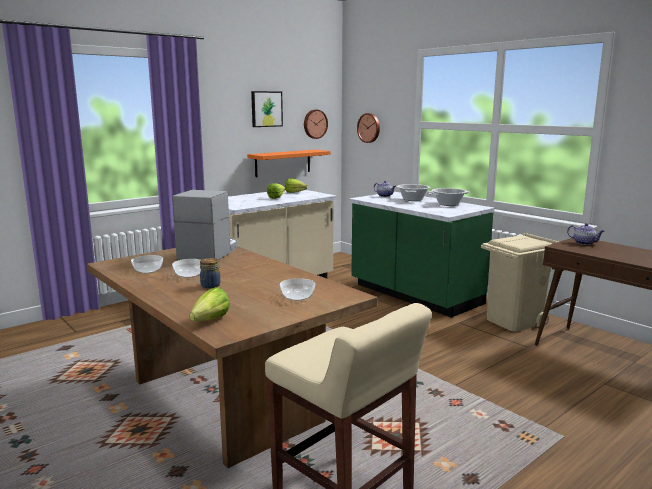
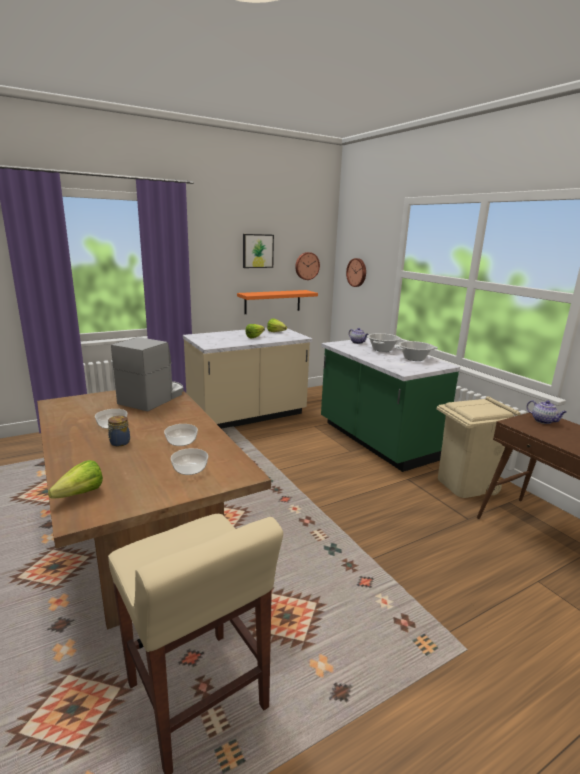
camera: 10 degrees right, 5 degrees up
(147, 270) = (80, 415): bowl -> bowl (181, 441)

